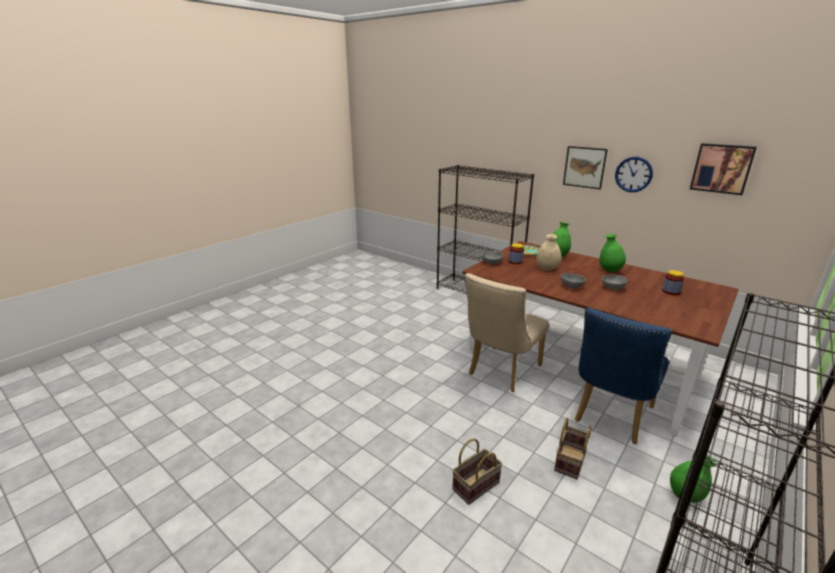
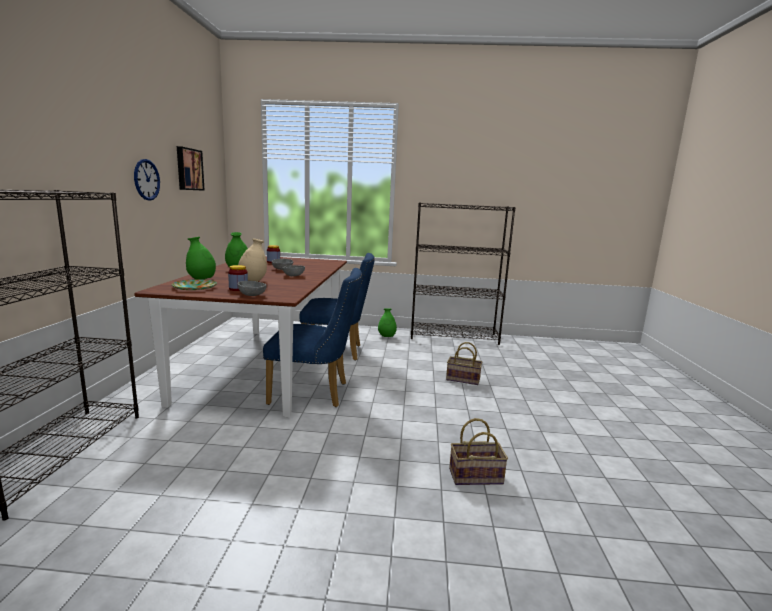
camera: 125 degrees left, 10 degrees down
(500, 372) = (315, 393): beige chair -> blue chair
(570, 462) = (400, 359): basket -> basket (476, 476)
(584, 167) = (106, 174): picture -> none

